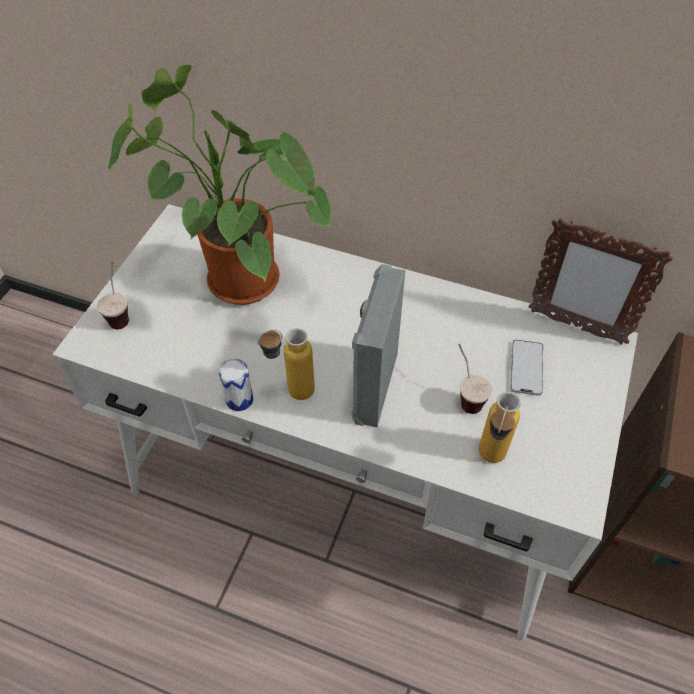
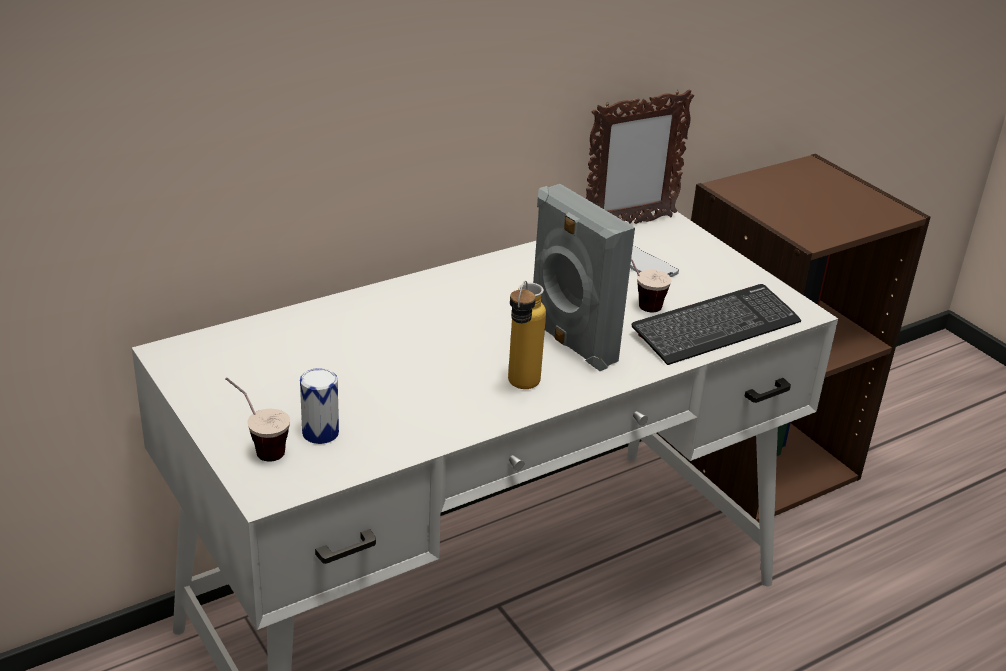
camera: 55 degrees left, 20 degrees down
(235, 281) = (324, 356): potted plant -> none
(239, 399) = (489, 421): can -> can (320, 433)
(488, 461) = (716, 327): bottle -> keyboard

